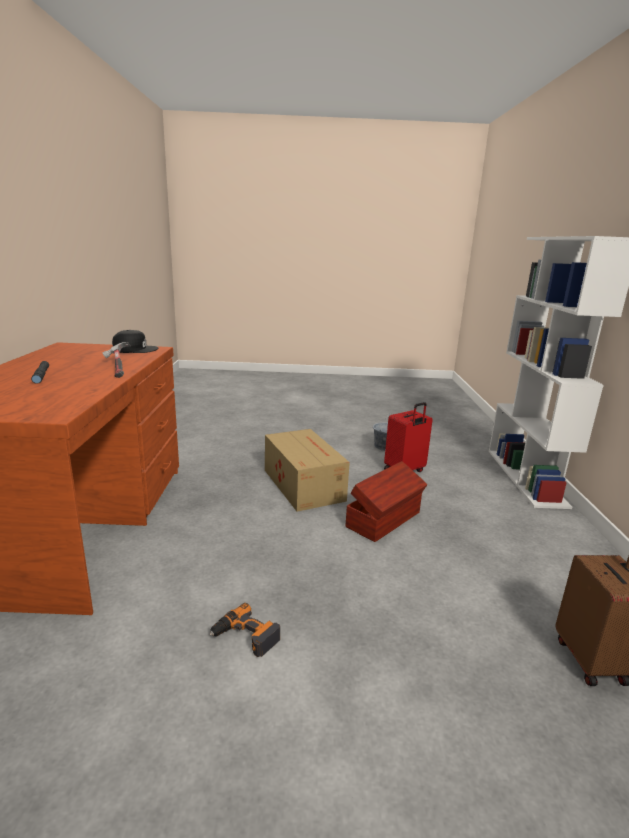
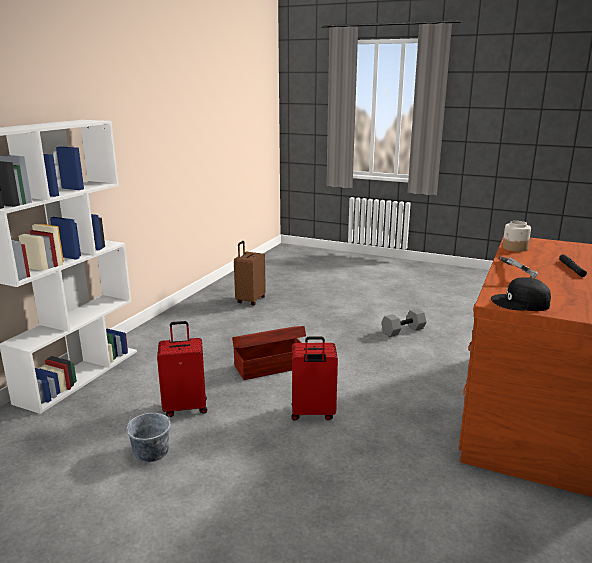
camera: 155 degrees left, 0 degrees up
(80, 396) = (514, 248): none -> jar
(245, 637) = (403, 331): power drill -> grey dumbbell
(303, 484) = (312, 413): cardboard box -> red suitcase

